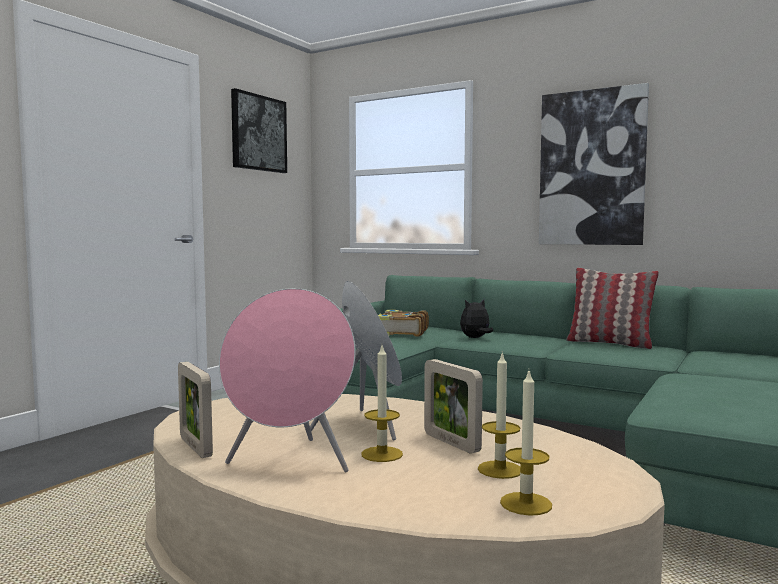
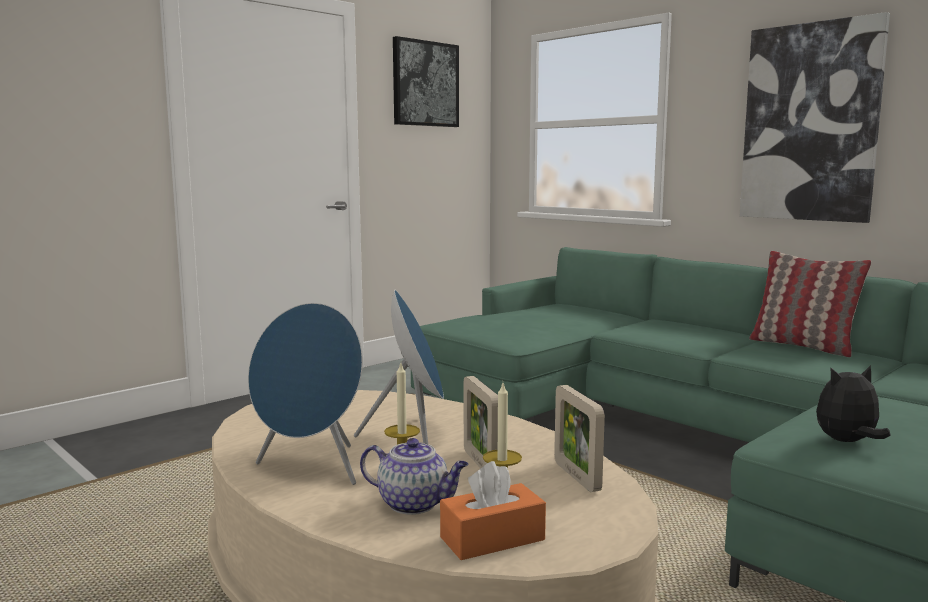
camera: 15 degrees right, 5 degrees up
(195, 447) = (243, 443): picture frame -> picture frame (576, 476)
(291, 463) = (312, 469): pink speaker -> blue speaker
(401, 332) = (561, 317): book -> none
(423, 482) = (415, 504): none -> teapot
(475, 338) = (641, 329): plush toy -> plush toy (847, 442)
(526, 504) = (492, 538): candle -> orange tissue box

